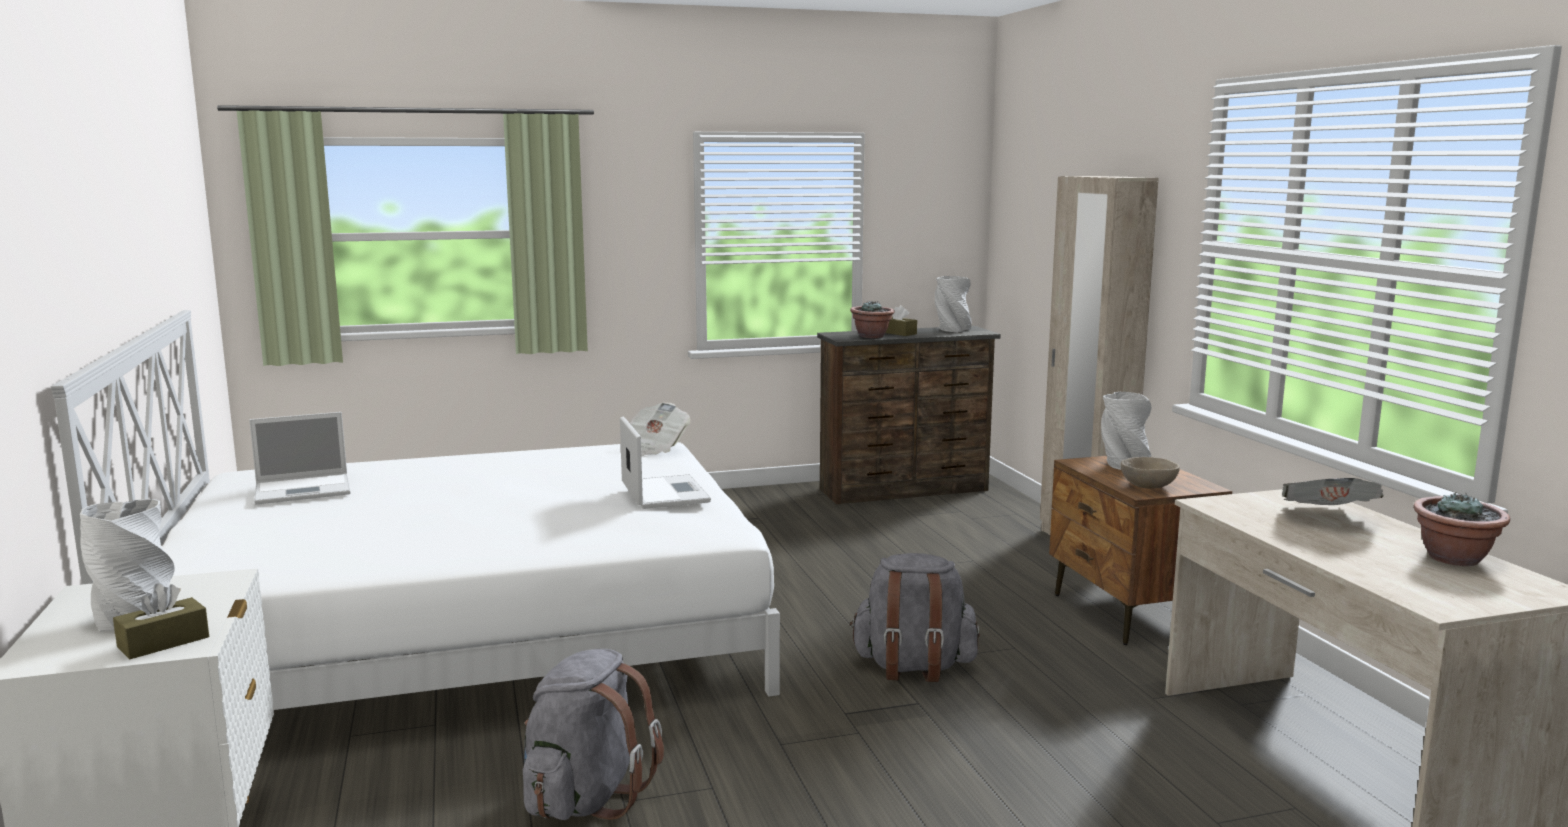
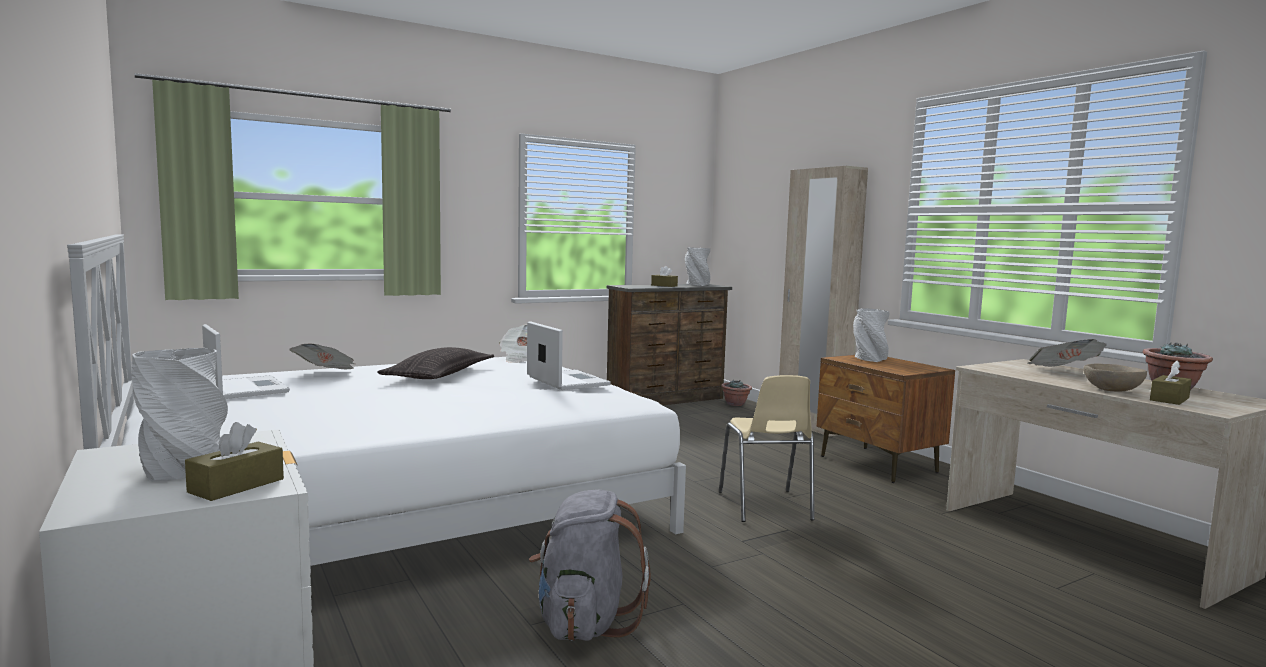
camera: 15 degrees left, 5 degrees down
(305, 489) = (245, 388): laptop -> laptop turned 90 degrees counterclockwise
(406, 469) = (326, 374): none -> newspaper
(530, 474) = (440, 374): none -> pillow
(872, 336) = (649, 286): potted plant -> potted plant (735, 404)
(913, 667) = (765, 507): grey backpack -> beige chair
(1148, 486) = (902, 369): beige bowl -> beige bowl (1112, 390)
(1407, 581) = (1169, 399): none -> brown tissue box

